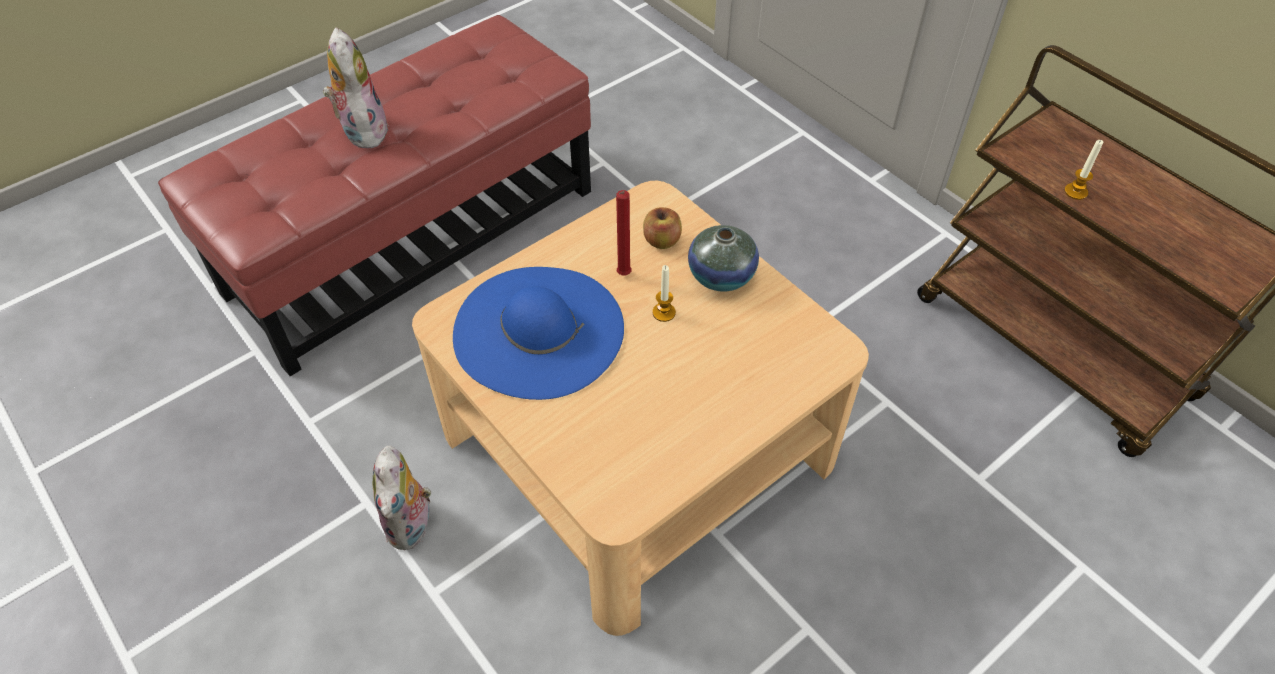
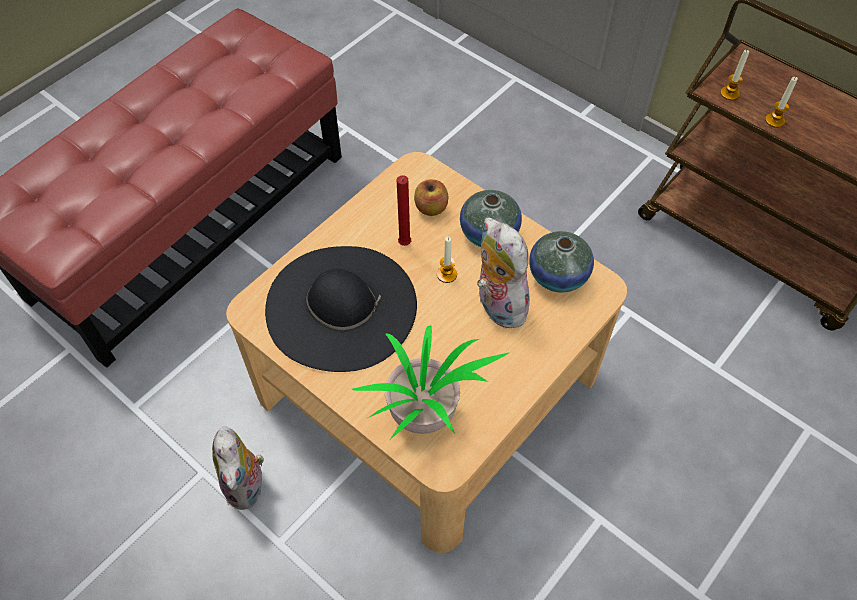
camera: 10 degrees left, 5 degrees up
(362, 130) = (137, 137): plush toy -> plush toy (497, 304)
(538, 330) = (341, 307): blue hat -> black hat
(606, 461) = (425, 417): none -> potted plant
(791, 331) = (558, 275): none -> vase
(1027, 157) = (729, 93): none -> candle

